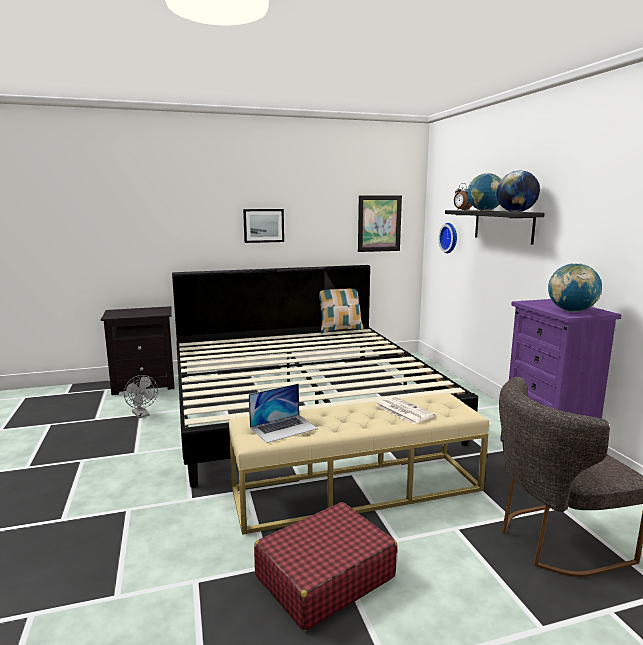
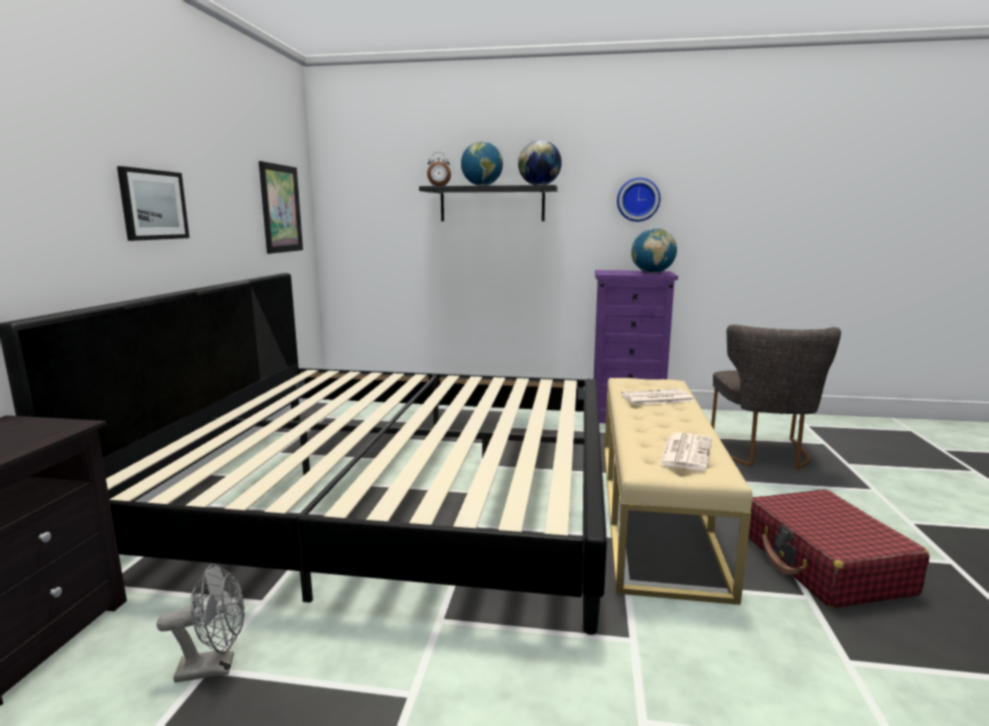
camera: 65 degrees left, 0 degrees up
(283, 428) = (685, 452): laptop -> newspaper
(340, 330) = (280, 381): pillow -> none
(450, 238) = (385, 226): wall clock -> wall clock (638, 200)

